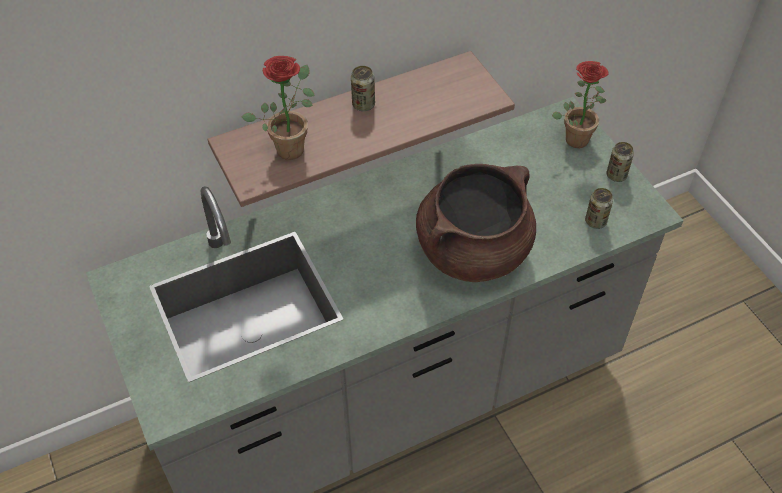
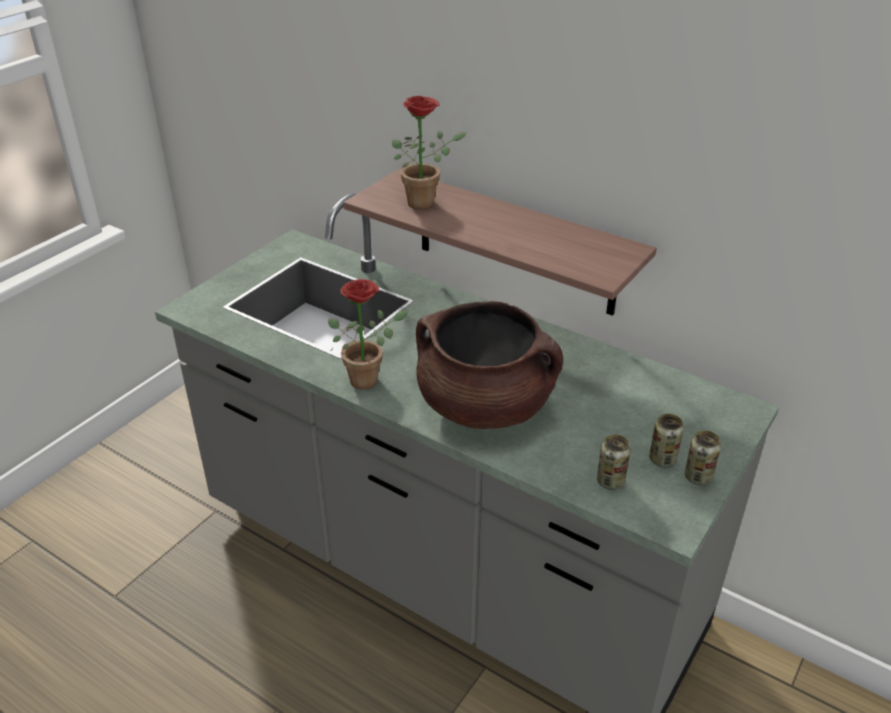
camera: 60 degrees right, 15 degrees down
(363, 105) = (512, 217): can -> can (662, 459)
(576, 136) = (720, 427): potted plant -> potted plant (369, 378)

